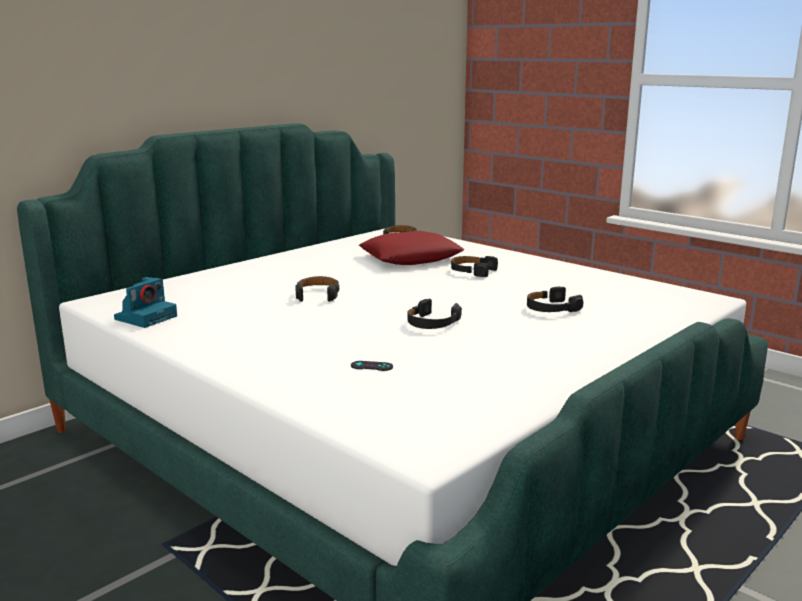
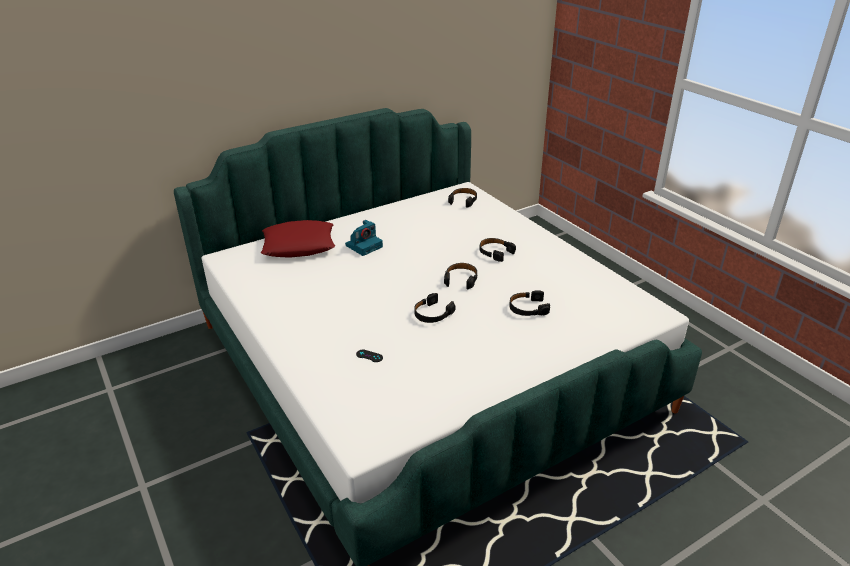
camera: 15 degrees right, 15 degrees up
(146, 317) = (249, 280): camera -> camera (364, 246)
(318, 294) = (370, 268): black headphones -> black headphones (461, 279)
(411, 257) = (458, 228): red pillow -> red pillow (299, 245)

